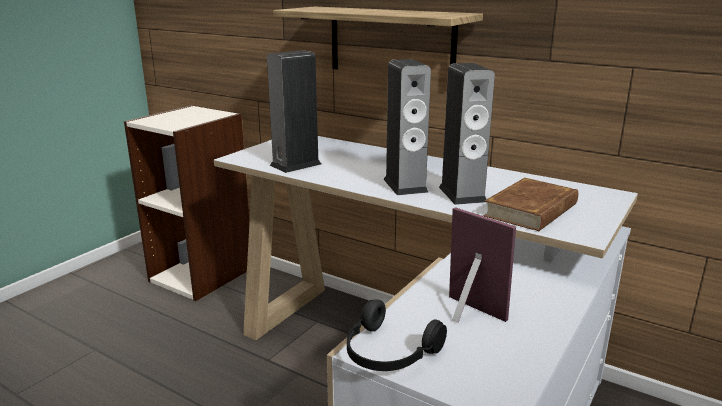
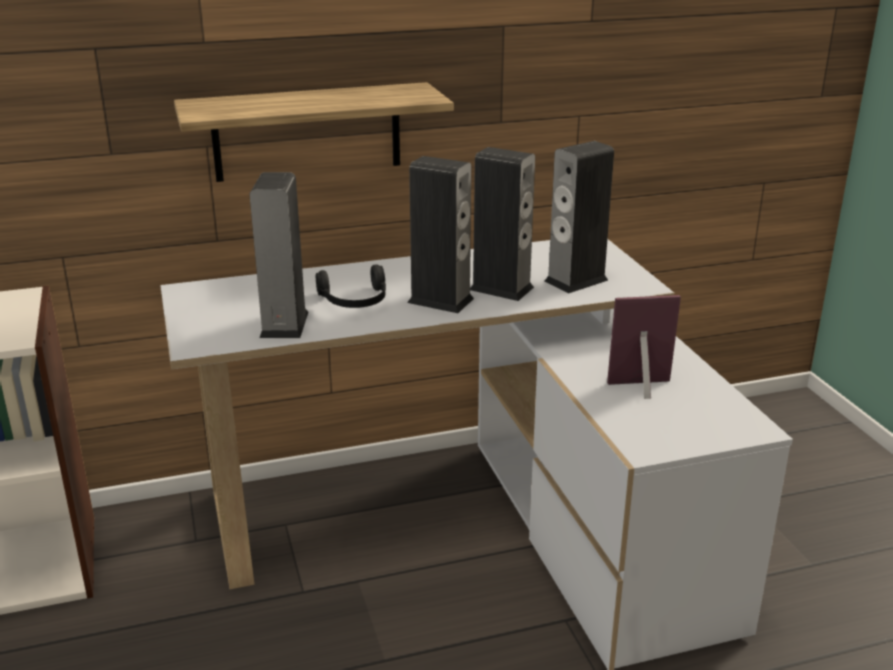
camera: 50 degrees left, 5 degrees up
(388, 353) = (657, 443): black headphones -> black headphones (355, 301)
(532, 210) = (576, 280): brown book -> speaker

